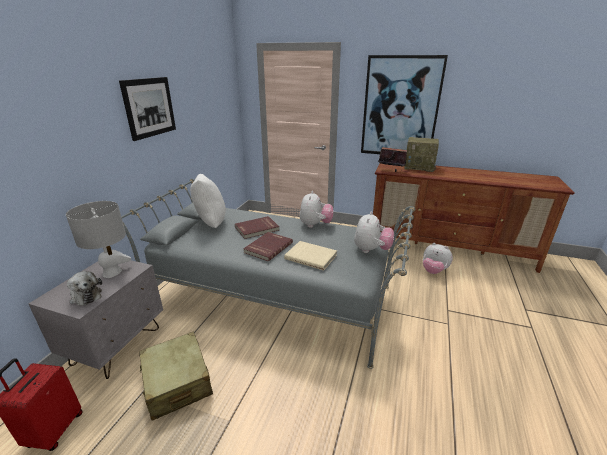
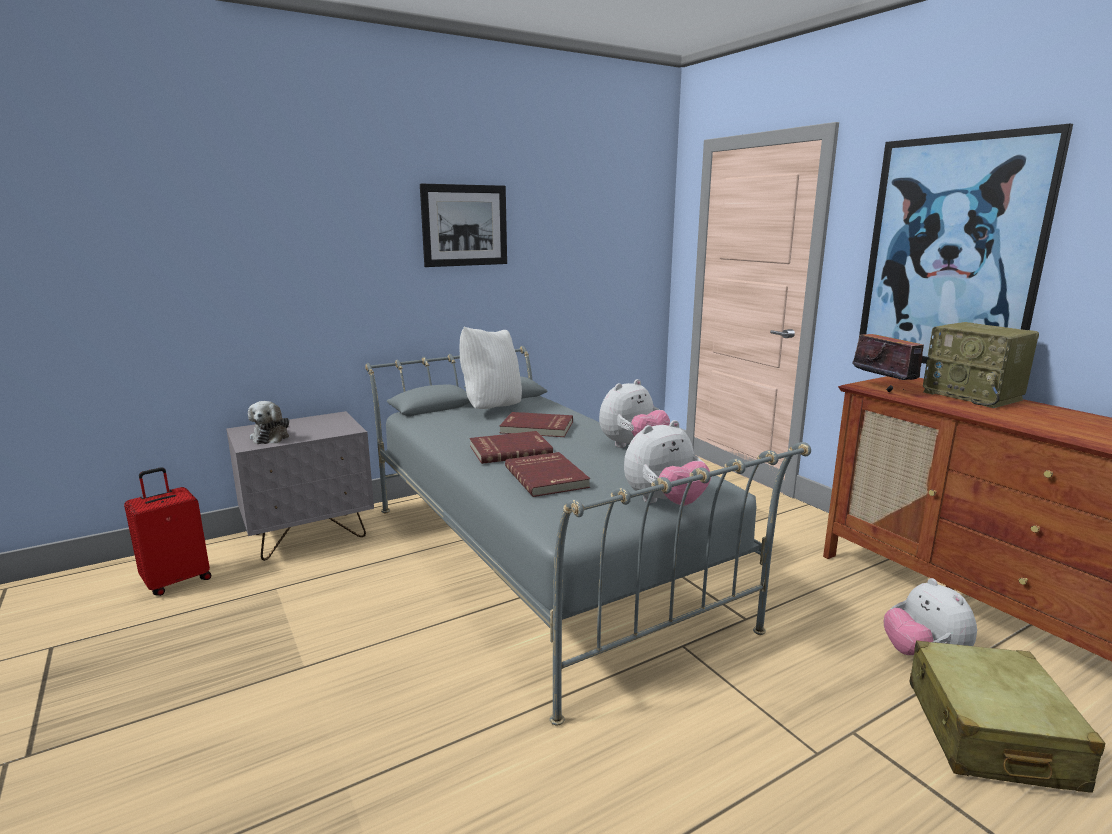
camera: 40 degrees right, 10 degrees down
(112, 272) = (322, 426): grey table lamp -> none
(177, 382) = (311, 598): beige suitcase -> beige suitcase (989, 734)
(311, 256) = (548, 477): beige book -> red book

